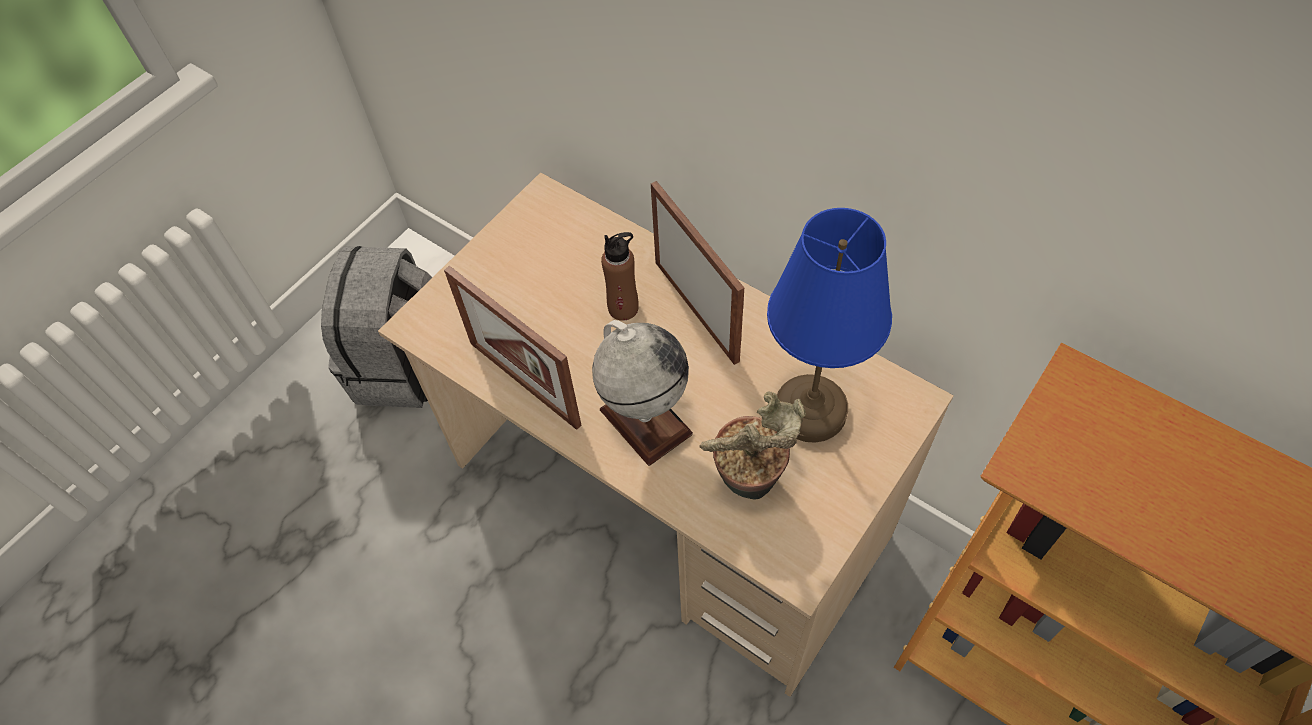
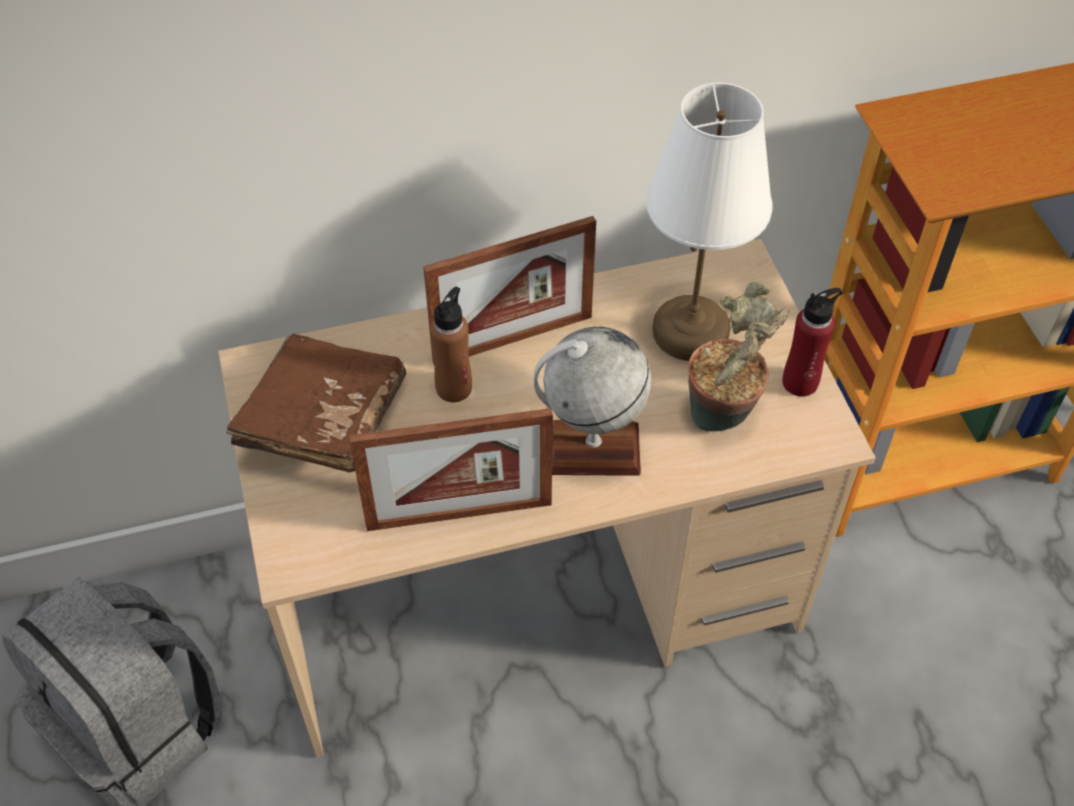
camera: 55 degrees left, 5 degrees down
(535, 260) = (323, 420): none -> brown book
(696, 310) = (513, 339): picture frame -> picture frame turned 150 degrees clockwise
(811, 411) = (692, 331): blue table lamp -> white table lamp
(833, 515) = (800, 382): none -> red bottle

